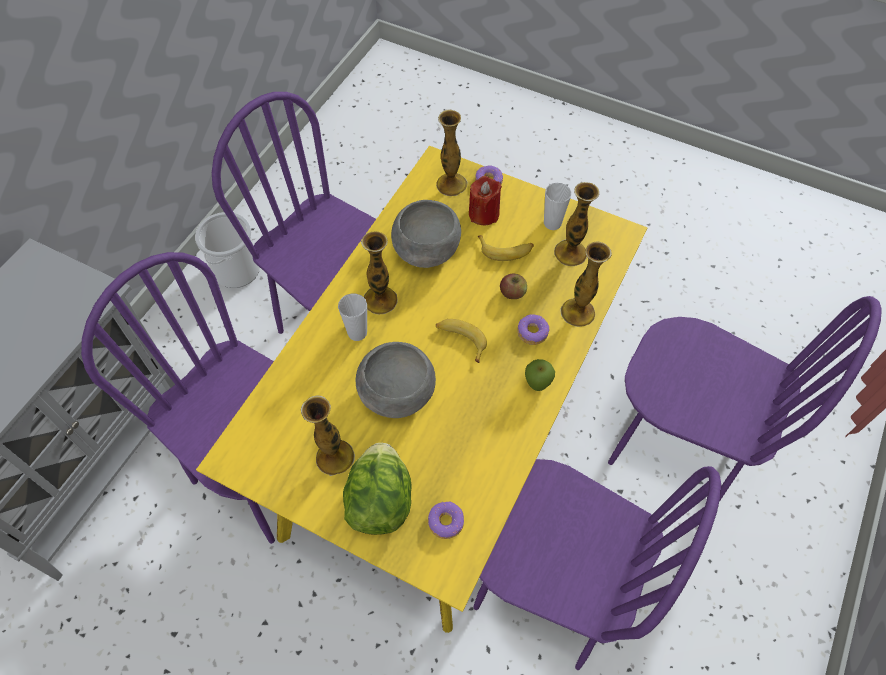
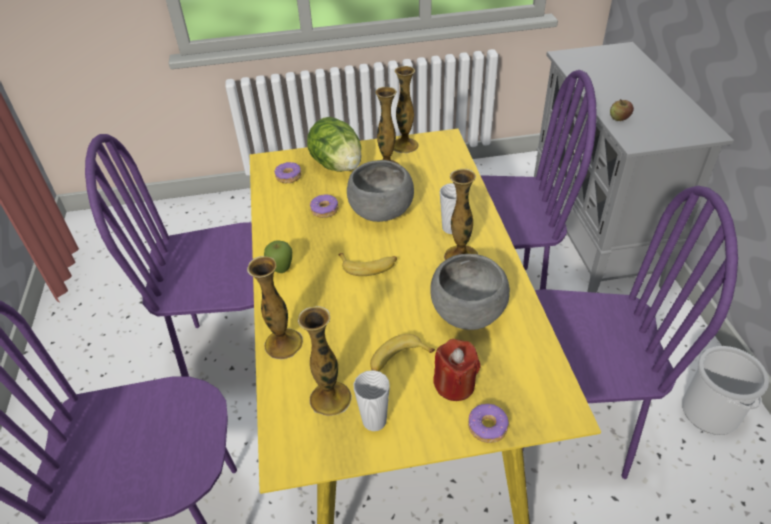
camera: 145 degrees right, 15 degrees down
(451, 184) = (521, 396): vase -> vase (404, 145)
(512, 293) = (357, 325): apple -> apple (619, 118)
(532, 332) = (313, 304): donut -> donut (325, 210)

